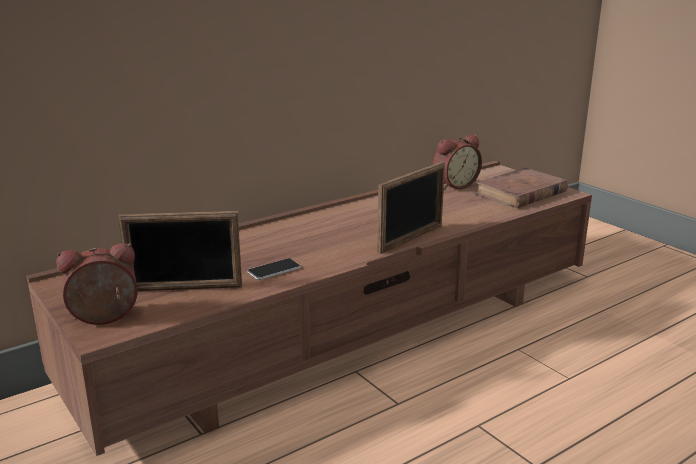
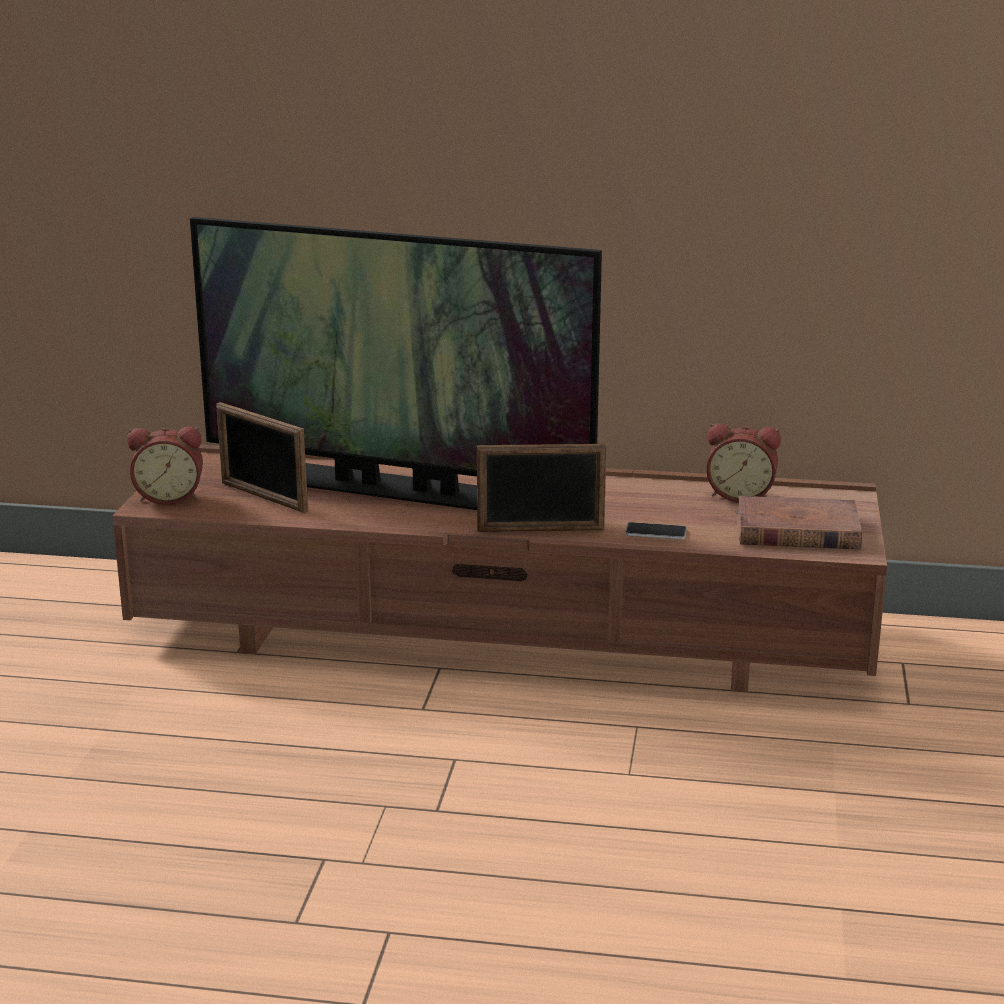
camera: 45 degrees right, 0 degrees up
(104, 319) = (170, 497): alarm clock -> alarm clock turned 150 degrees clockwise
(270, 248) = (397, 490): none -> television
(274, 270) = (357, 509): phone -> phone (655, 532)

